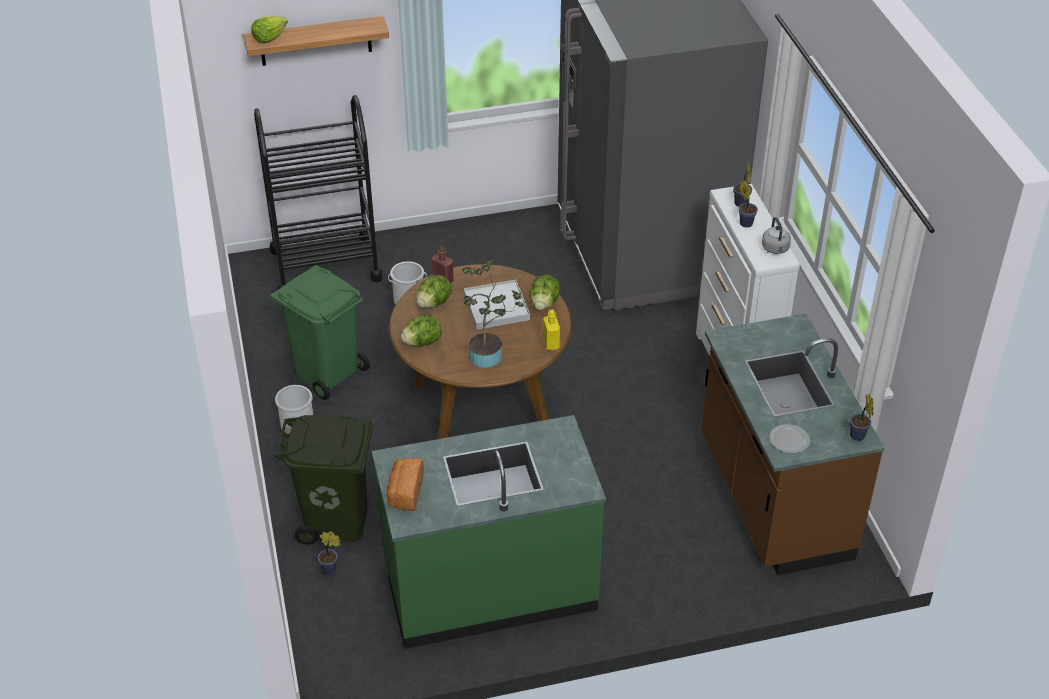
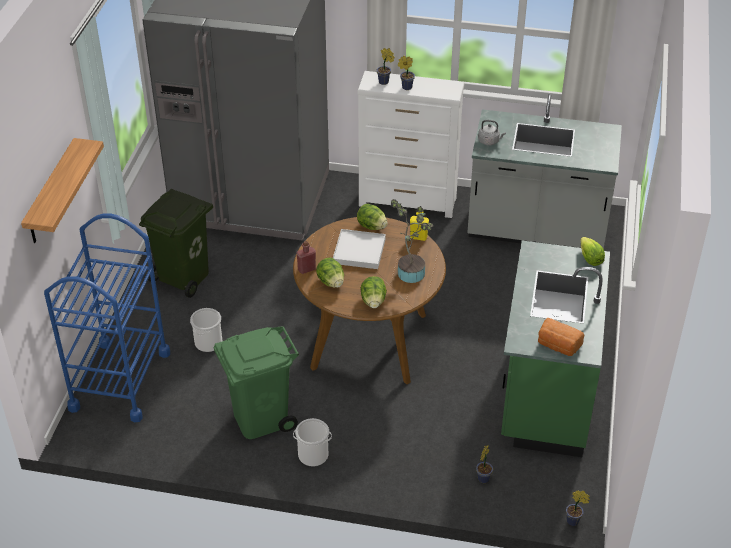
camera: 65 degrees left, 0 degrees up
(269, 38) = (46, 209): lettuce -> lettuce (590, 259)
(326, 264) = (120, 380): black cart -> blue cart
(336, 522) = (435, 460): green trash can -> green trash can (184, 277)
(772, 499) = (536, 231): brown counter -> grey counter
(775, 249) = (443, 85): grey kettle -> grey kettle (489, 141)
(789, 441) = (597, 158): plate -> none
(857, 437) = (608, 131): potted plant -> potted plant (574, 521)

